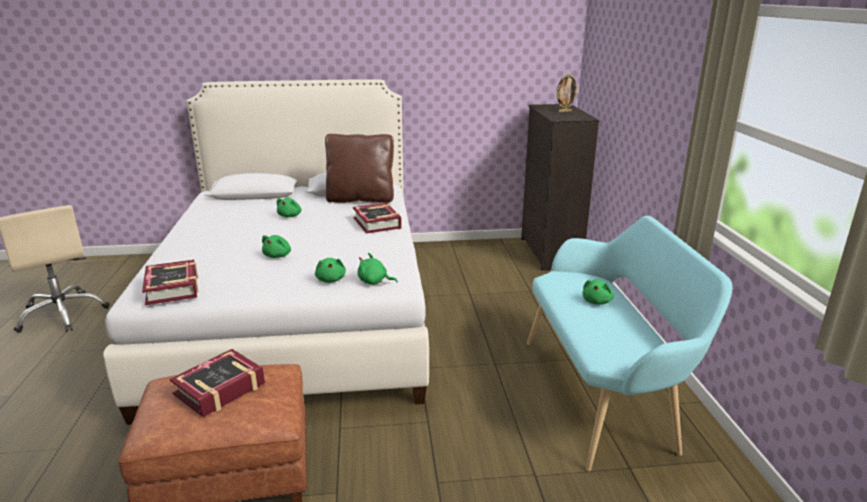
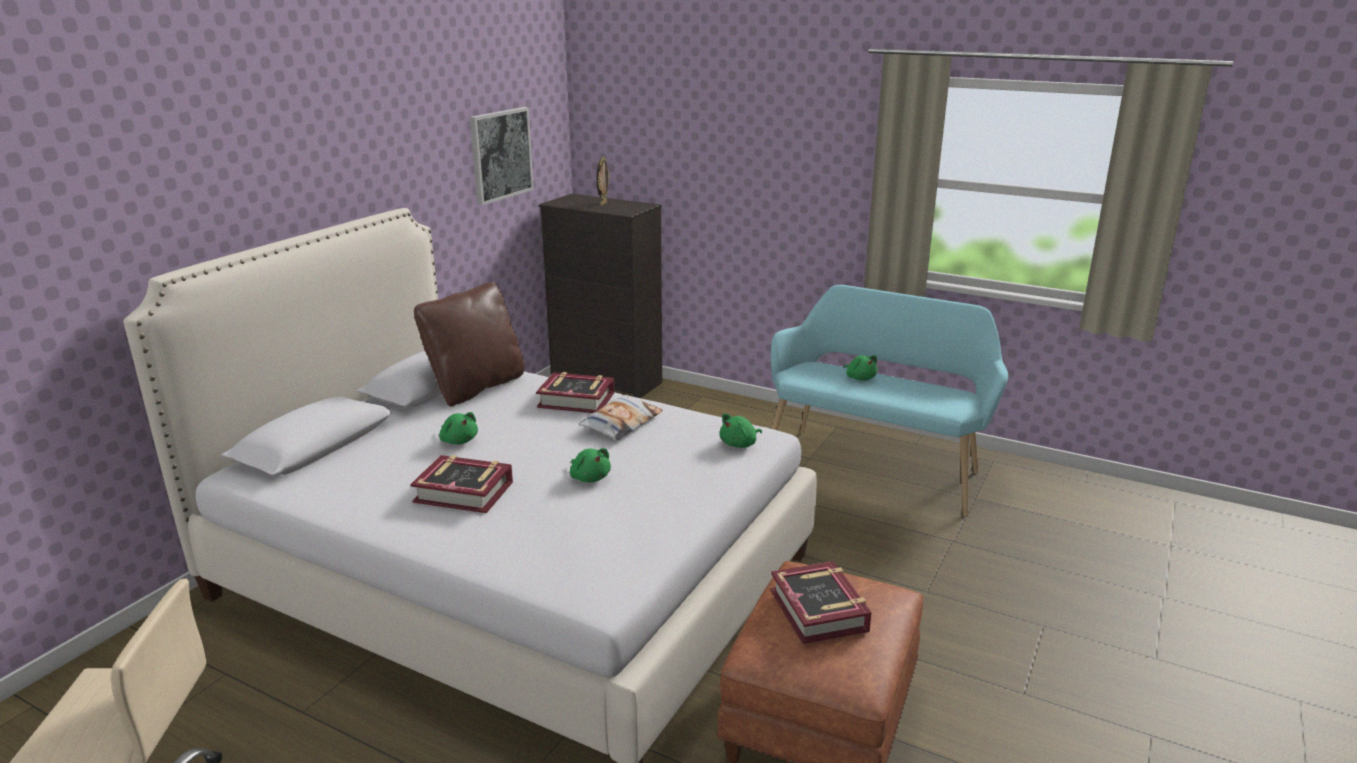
camera: 55 degrees left, 0 degrees up
(173, 288) = (608, 563): book -> book (464, 492)
(331, 279) = (705, 464): green plush toy -> none
(361, 242) = (621, 423): none -> pillow
(495, 61) = (500, 154): none -> picture

